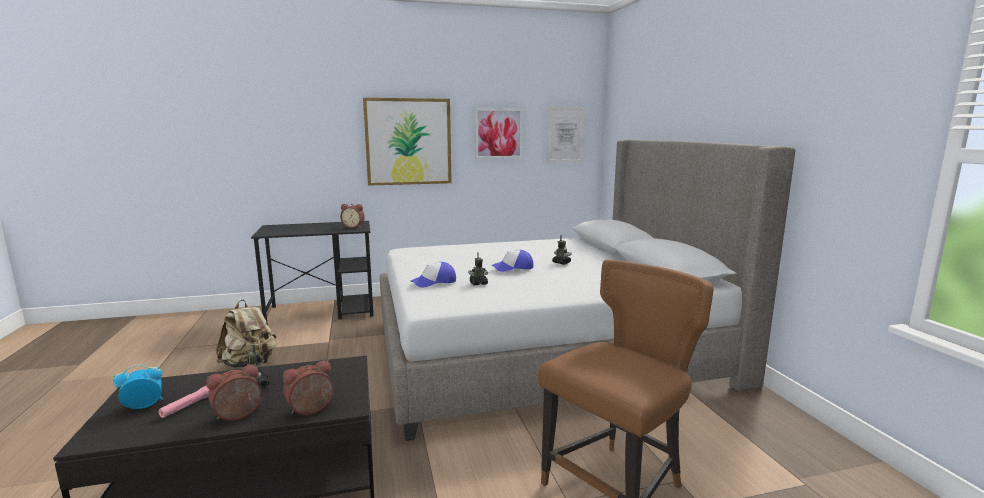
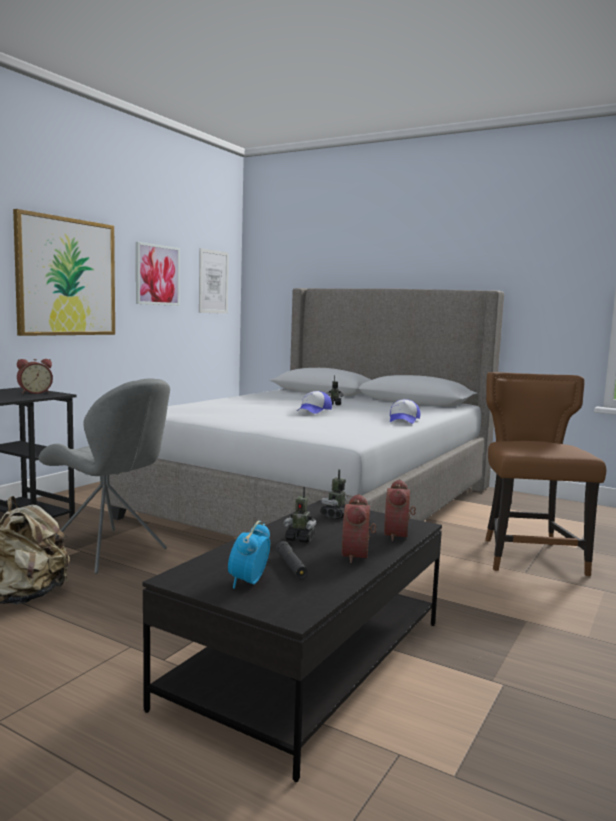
camera: 45 degrees left, 5 degrees down
(188, 405) = (291, 567): pink flashlight -> black flashlight
(338, 347) = (108, 551): none -> grey chair
(434, 282) = (291, 426): cap -> cap (403, 420)
(478, 283) = (327, 422): toy robot -> toy robot (336, 515)

